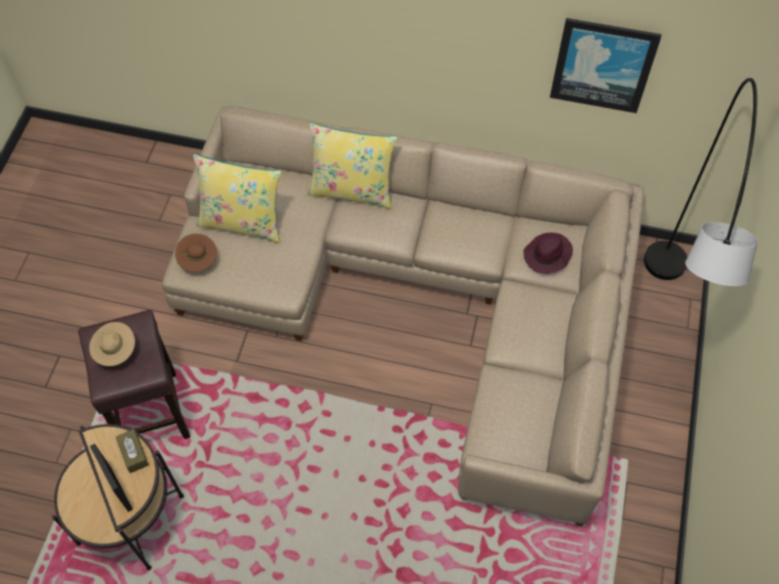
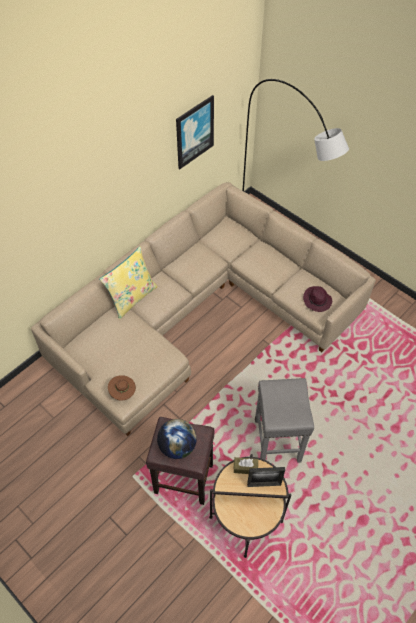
camera: 60 degrees left, 5 degrees down
(116, 352) = (177, 446): beige hat -> globe
(242, 222) = (114, 358): yellow pillow -> none
(269, 505) = (277, 441): none -> grey stool
(547, 255) = (232, 238): purple hat -> purple hat (317, 300)

